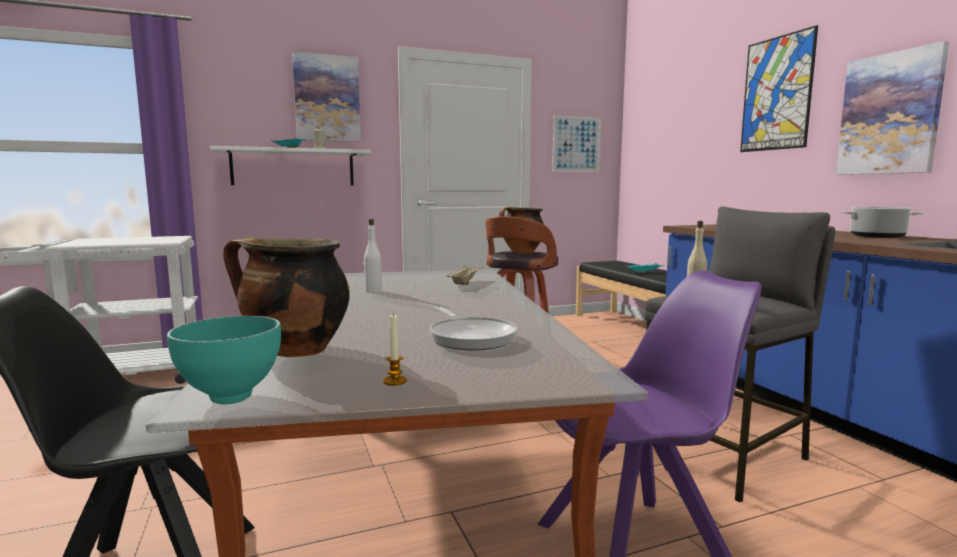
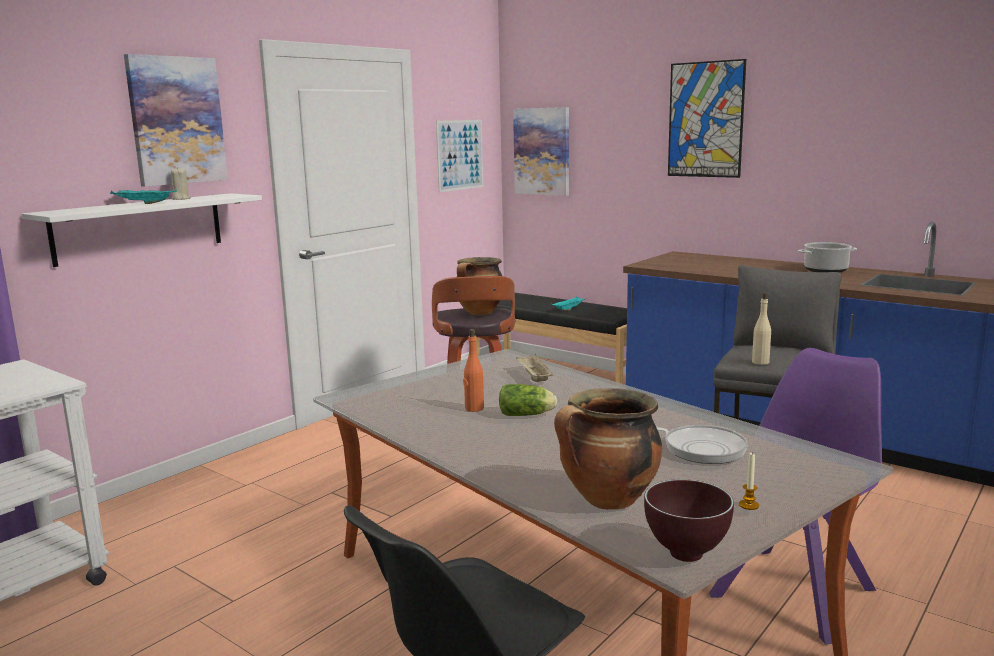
camera: 30 degrees left, 5 degrees up
(230, 398) = (684, 555): turquoise bowl -> brown bowl
(373, 291) = (474, 408): white bottle -> orange bottle
(398, 298) = (528, 415): none -> lettuce
(889, 114) = (818, 155): picture -> picture (542, 151)

